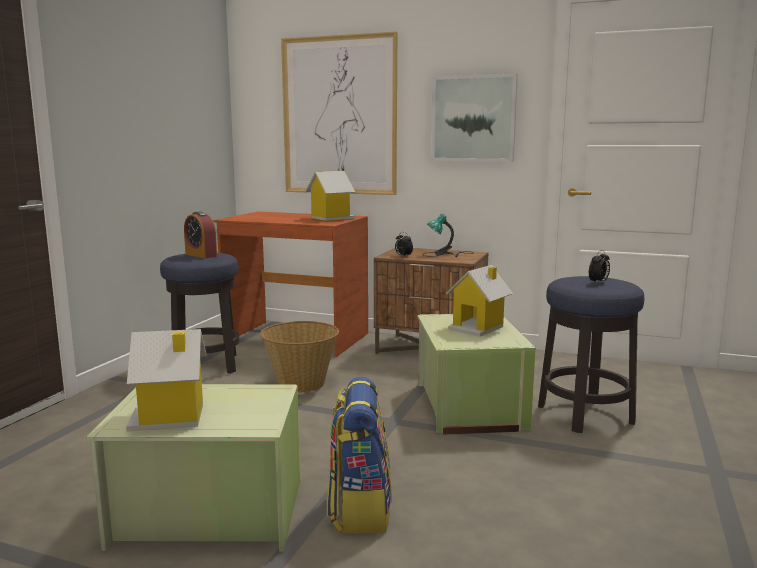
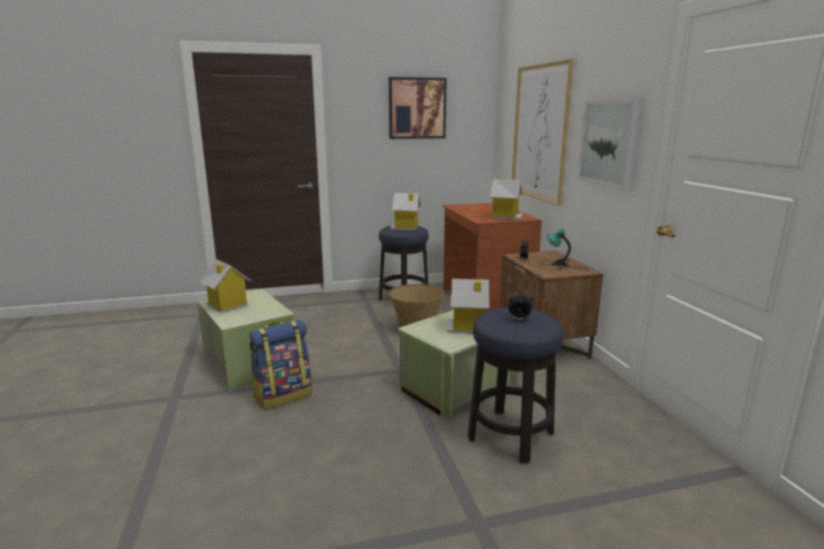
camera: 55 degrees right, 5 degrees up
(157, 80) = (417, 108): none -> picture
(201, 255) = (405, 227): alarm clock -> toy house

